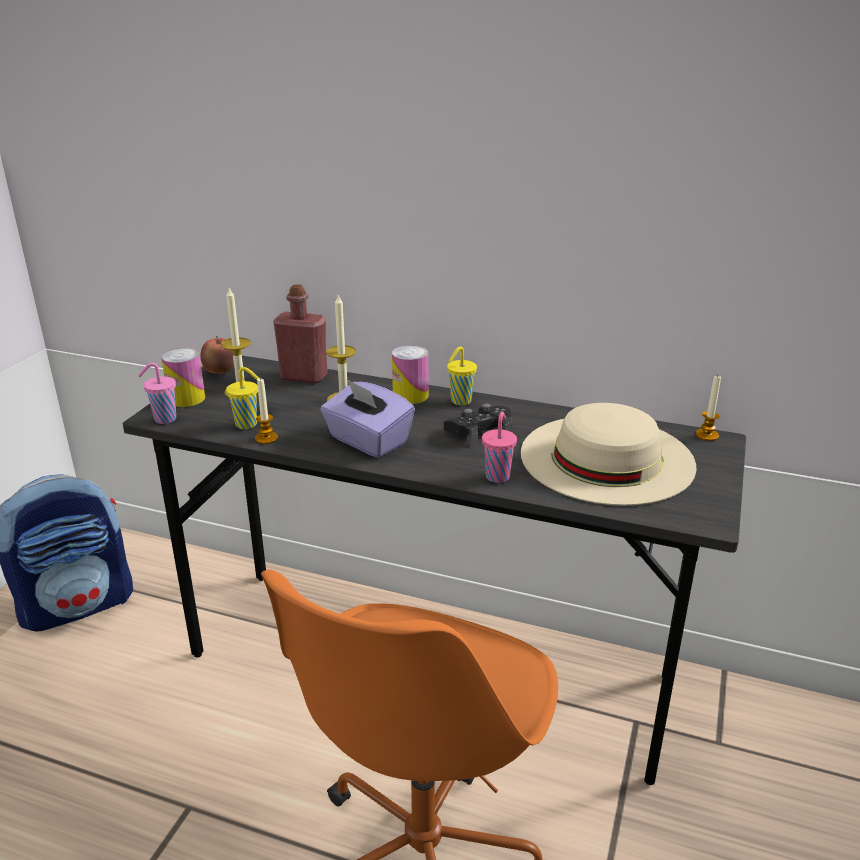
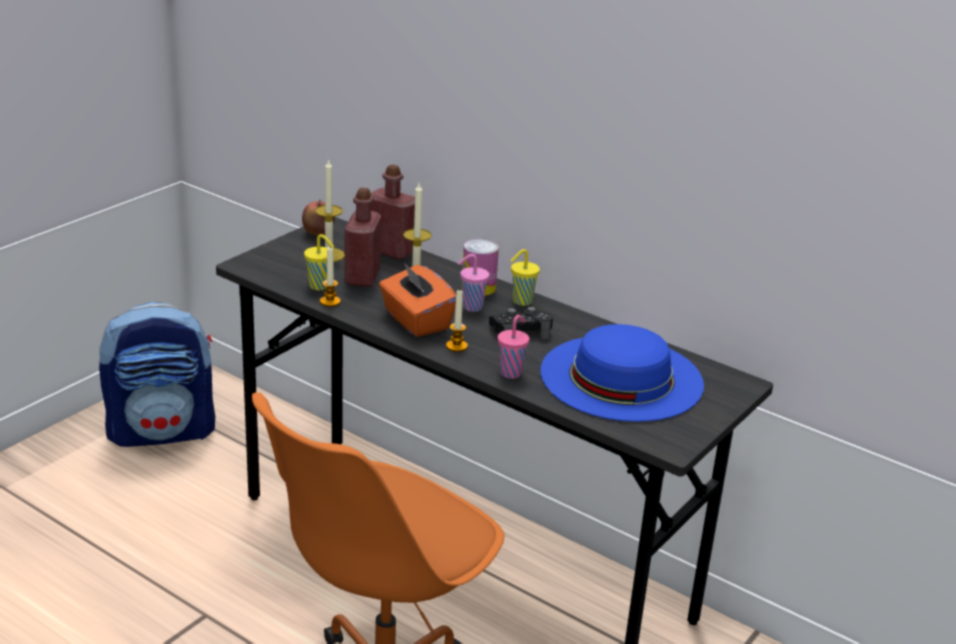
camera: 15 degrees right, 0 degrees up
(163, 419) = (251, 268): pink cup -> pink cup (471, 307)
(186, 398) = (278, 253): can -> none
(287, 407) = (362, 277): none -> red bottle
(367, 441) = (415, 321): purple tissue box -> orange tissue box
(606, 458) = (621, 377): beige hat -> blue hat
(707, 435) = (734, 376): candle -> candle (456, 346)

